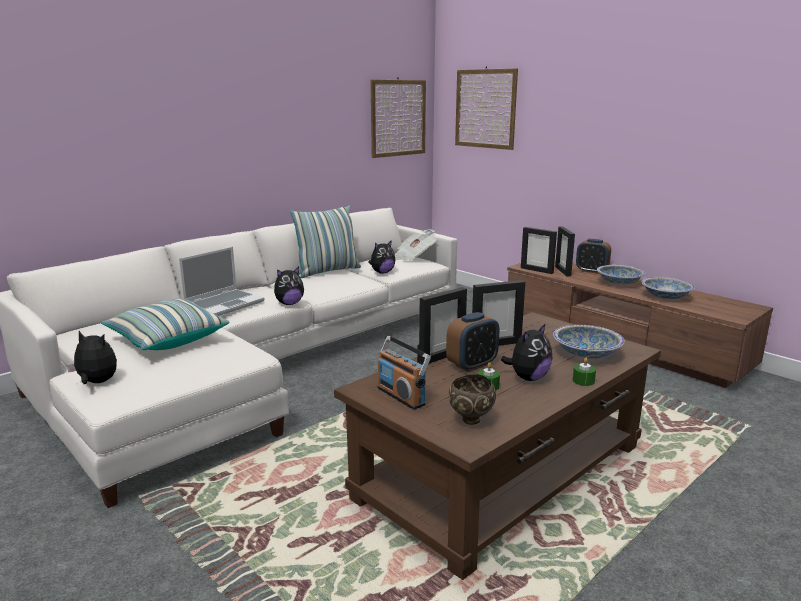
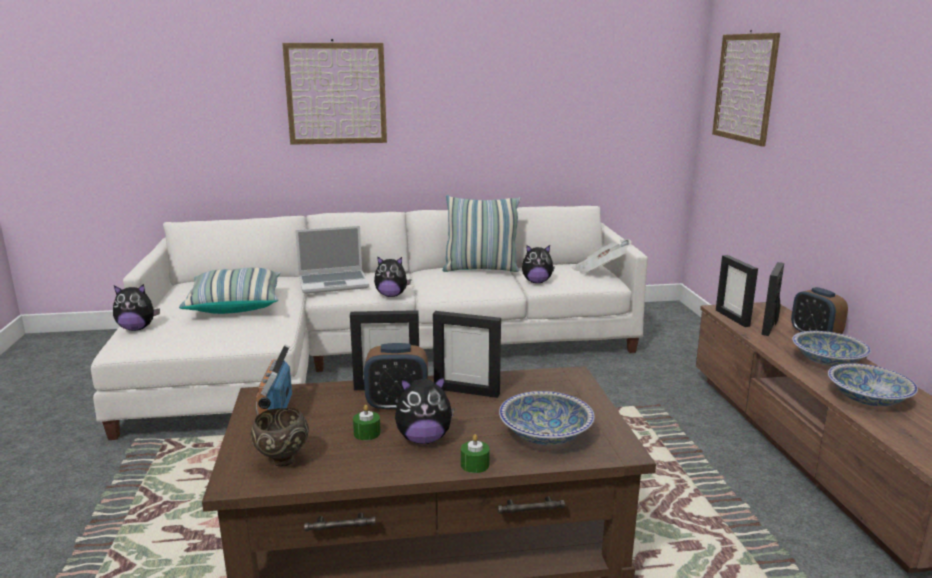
camera: 35 degrees right, 0 degrees up
(96, 383) = (137, 328): plush toy -> plush toy turned 120 degrees clockwise
(398, 117) = (638, 94): picture -> picture (336, 92)

